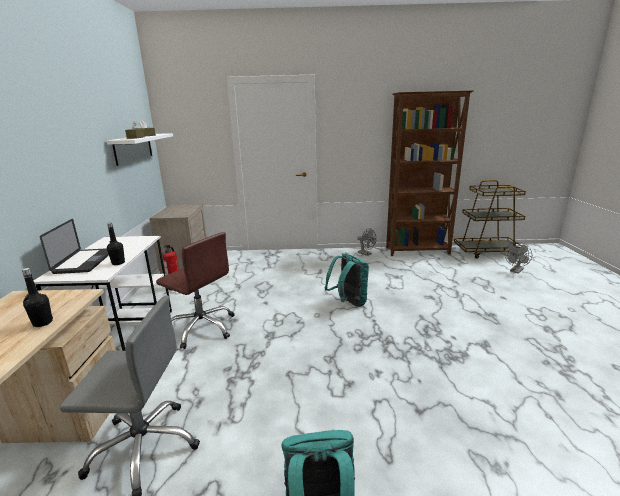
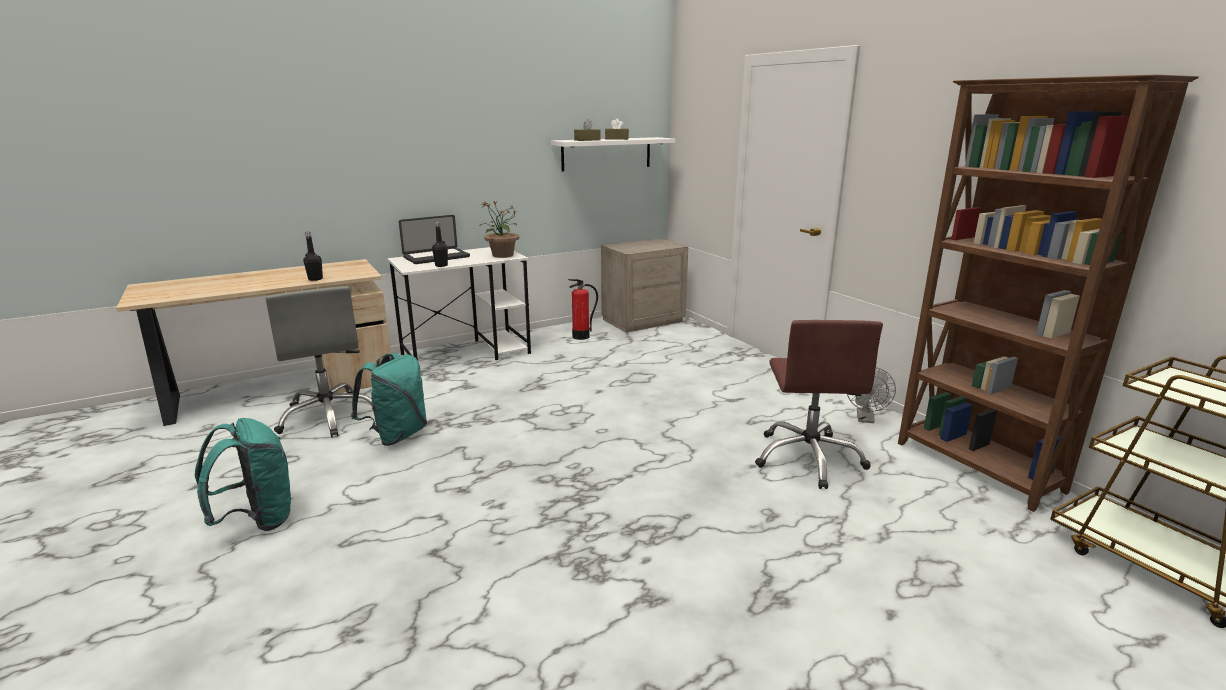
camera: 60 degrees right, 0 degrees up
(135, 241) = (502, 255): none -> potted plant
(202, 328) = (512, 377): brown office chair -> brown office chair (809, 458)
(348, 303) = (661, 444): turquoise backpack -> turquoise backpack (397, 435)
(516, 271) = (1101, 631): grey fan -> none

